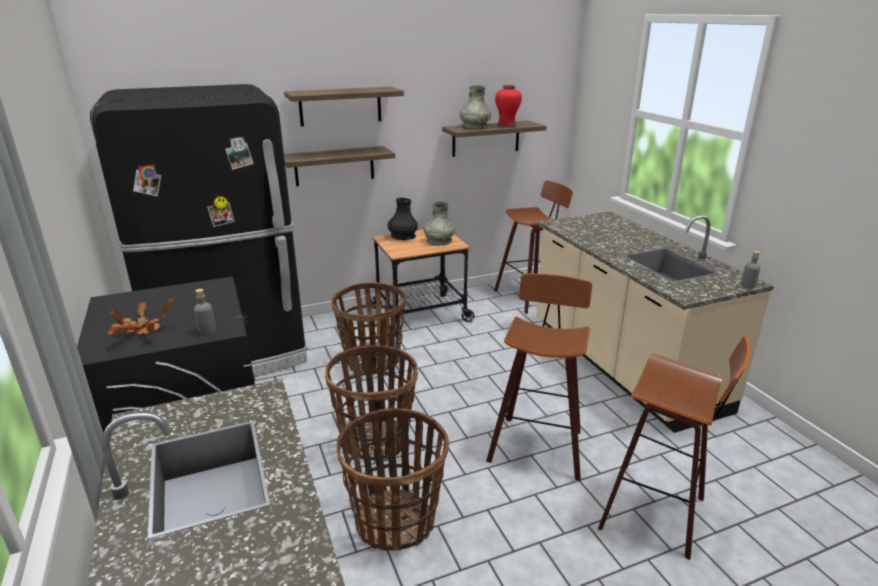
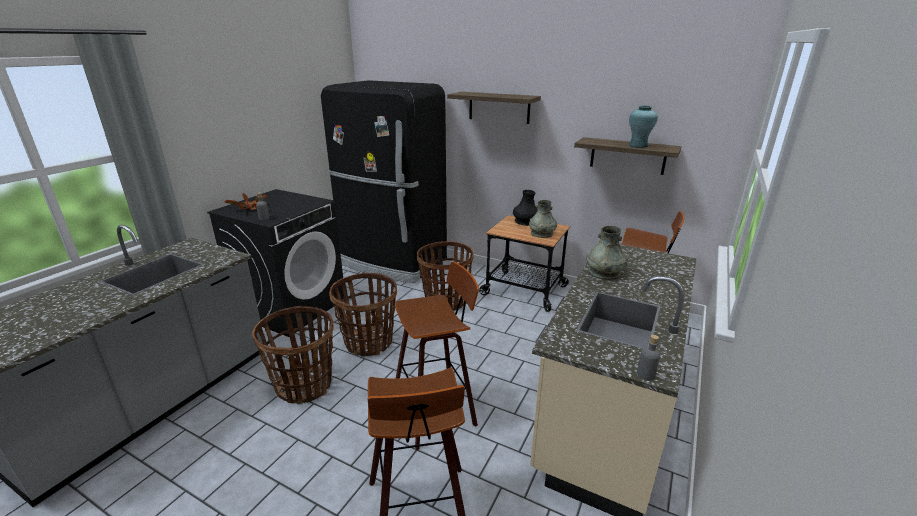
camera: 50 degrees right, 0 degrees up
(334, 166) = (490, 153): shelf -> none
(475, 126) = (607, 141): grey vase -> grey vase (604, 272)
(506, 126) = (638, 146): red vase -> turquoise vase

